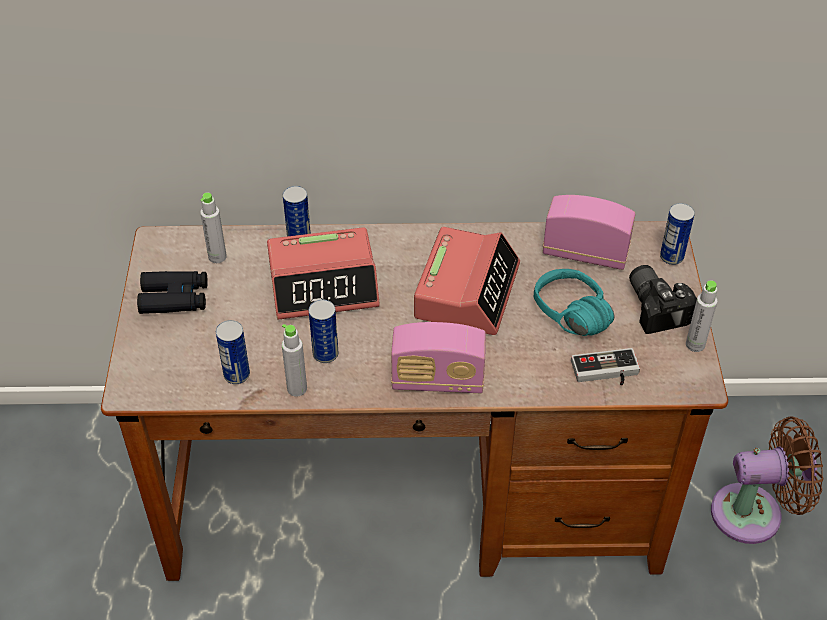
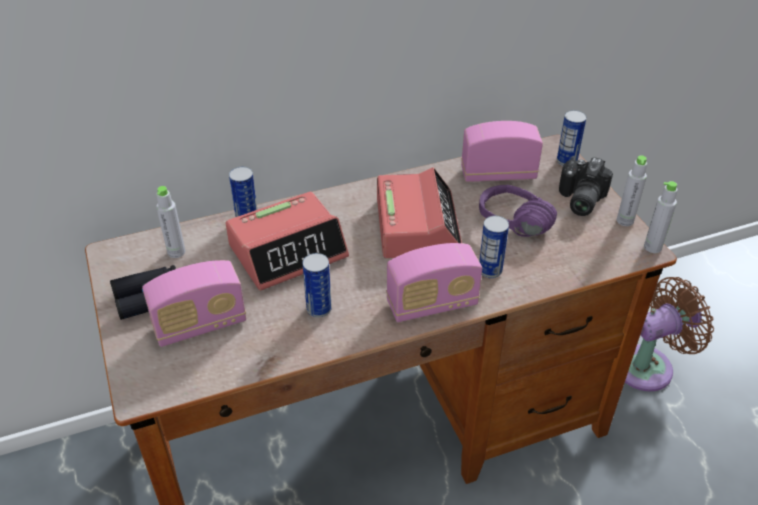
camera: 20 degrees left, 5 degrees down
(209, 338) = (200, 325): none -> radio
(237, 375) = (242, 350): can -> can (490, 270)
(297, 388) = (307, 346): grey bottle -> grey bottle (652, 247)
(562, 320) = (509, 228): turquoise headphones -> purple headphones
(606, 373) = (569, 261): game controller -> none
(658, 306) = (579, 199): camera -> camera turned 120 degrees counterclockwise

